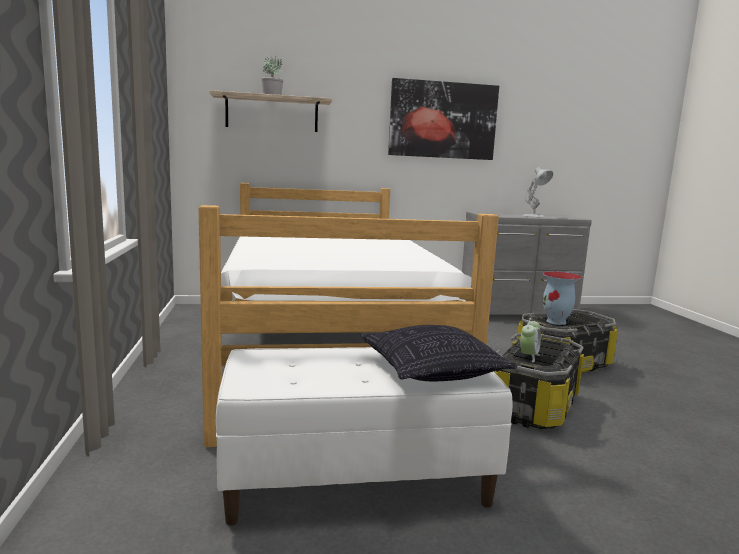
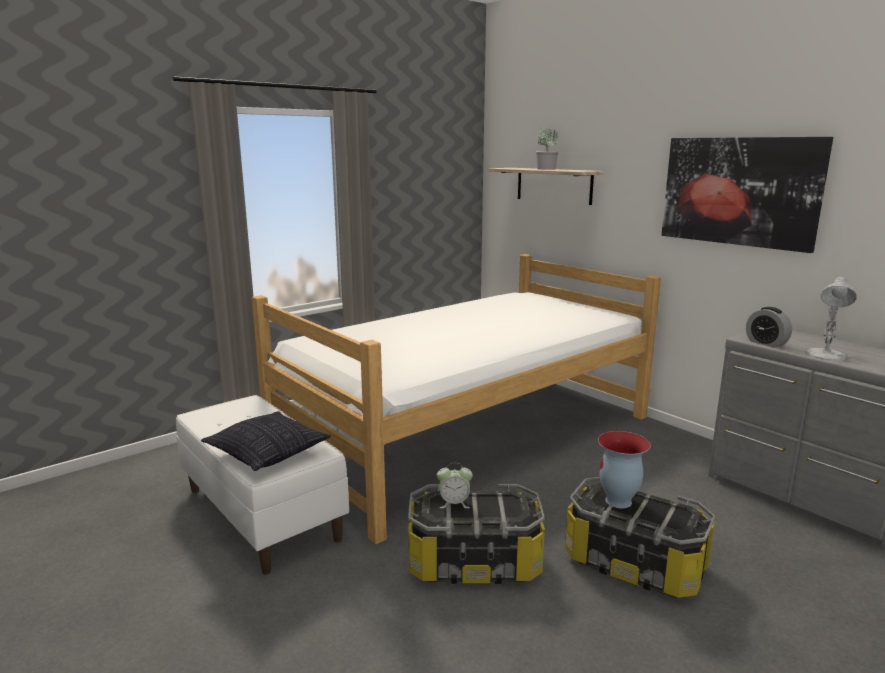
camera: 60 degrees right, 5 degrees up
(503, 216) = (766, 343): none -> alarm clock

